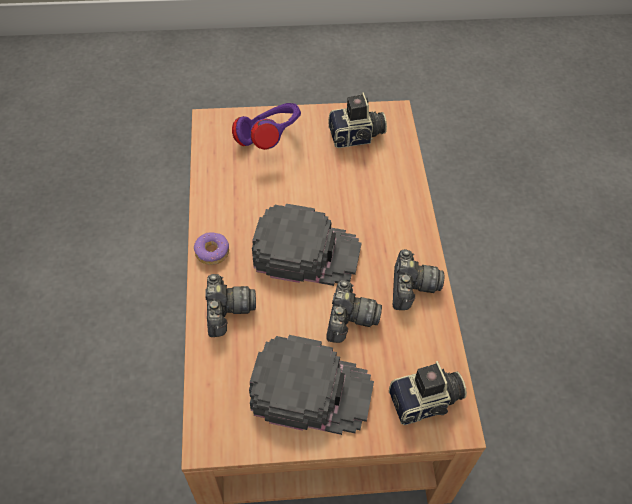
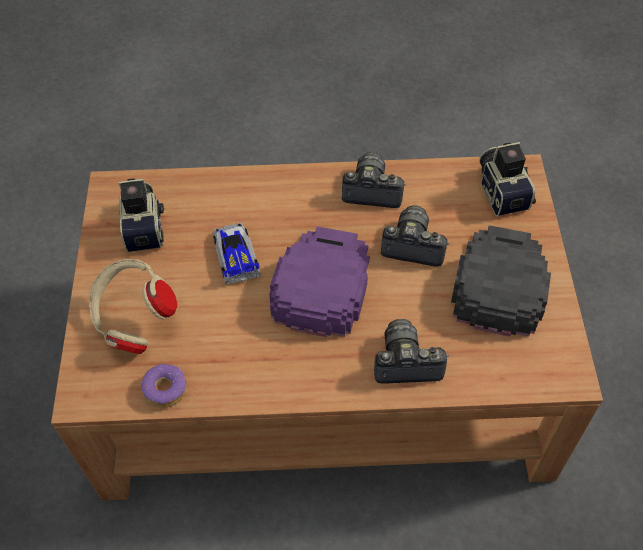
camera: 85 degrees left, 0 degrees up
(212, 252) = (319, 382): donut -> donut (165, 389)
(269, 140) = (134, 321): purple headphones -> beige headphones
(306, 251) = (322, 283): black cap -> purple cap
(332, 193) = (235, 255): none -> toy car

